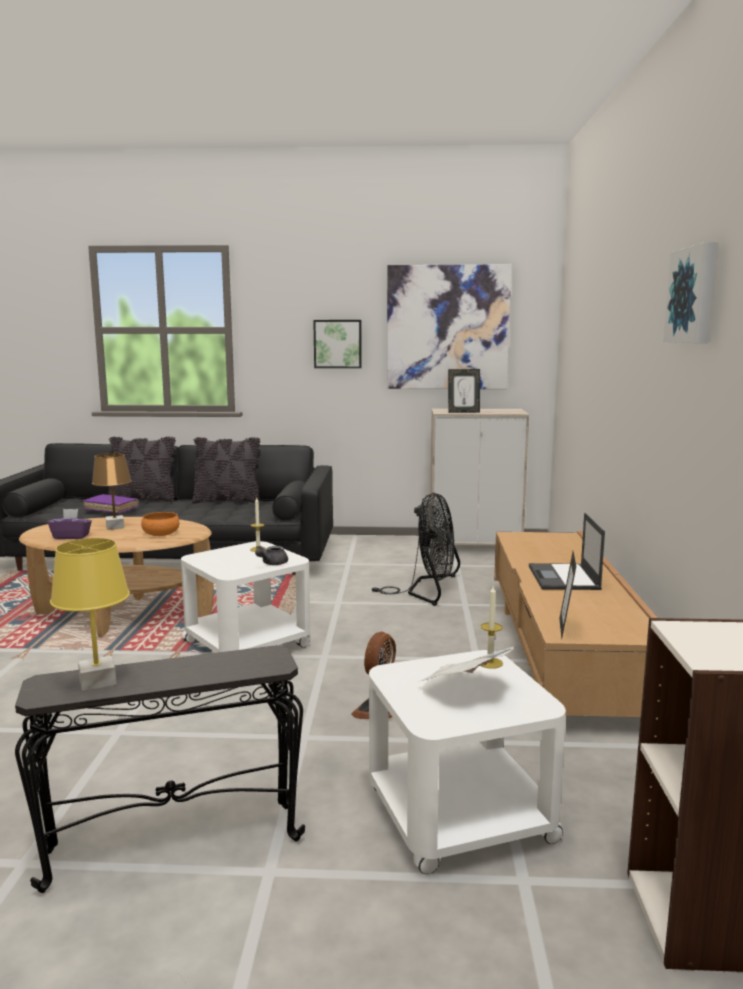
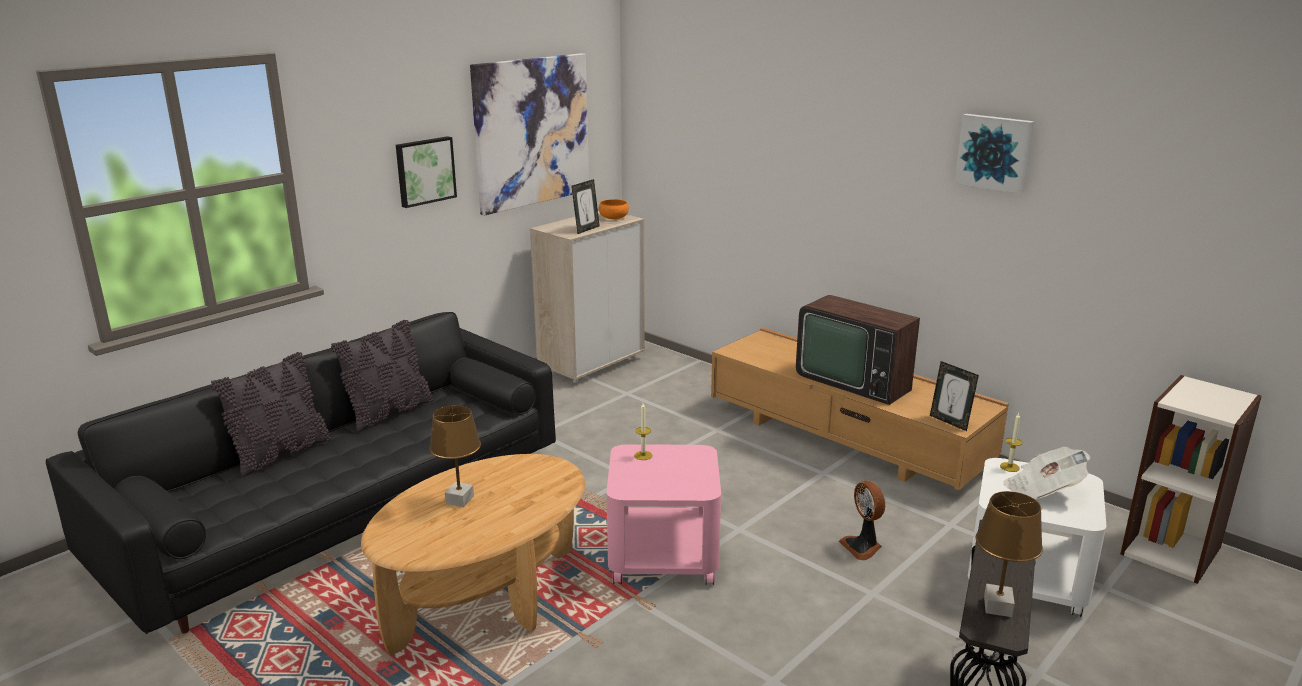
camera: 50 degrees left, 10 degrees up
(71, 536) = (459, 534): purple tissue box -> none
(98, 681) = (997, 606): yellow table lamp -> brown table lamp
(111, 509) = (293, 483): purple book -> none
(161, 533) = (532, 483): orange bowl -> orange bowl (613, 217)
(248, 643) = (663, 554): white side table -> pink side table
(271, 563) = (698, 464): grey teapot -> none
(426, 589) = (661, 429): black fan -> none
(564, 578) = (855, 379): laptop -> television

